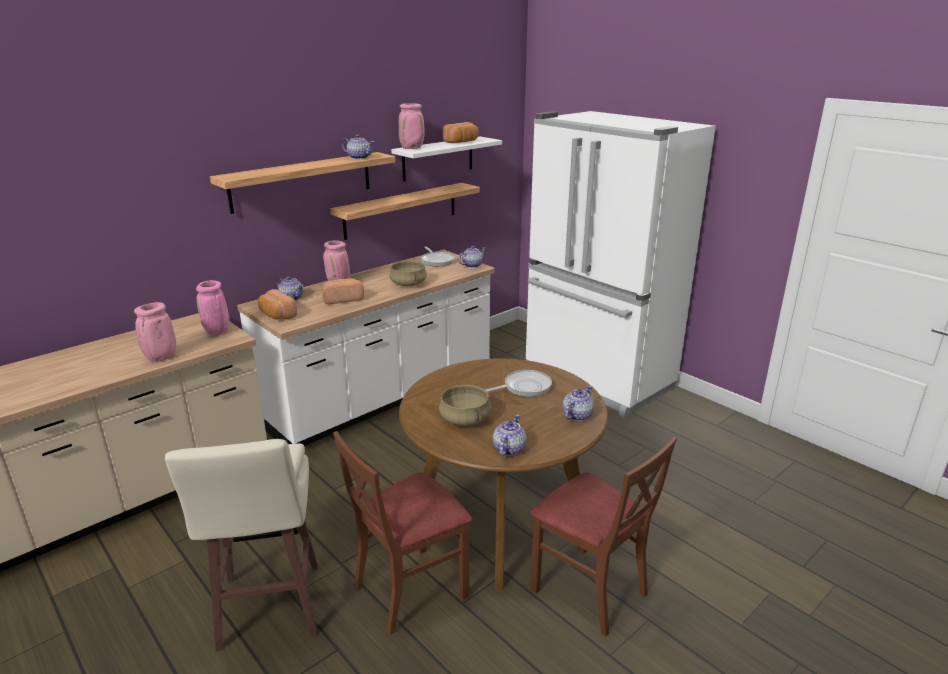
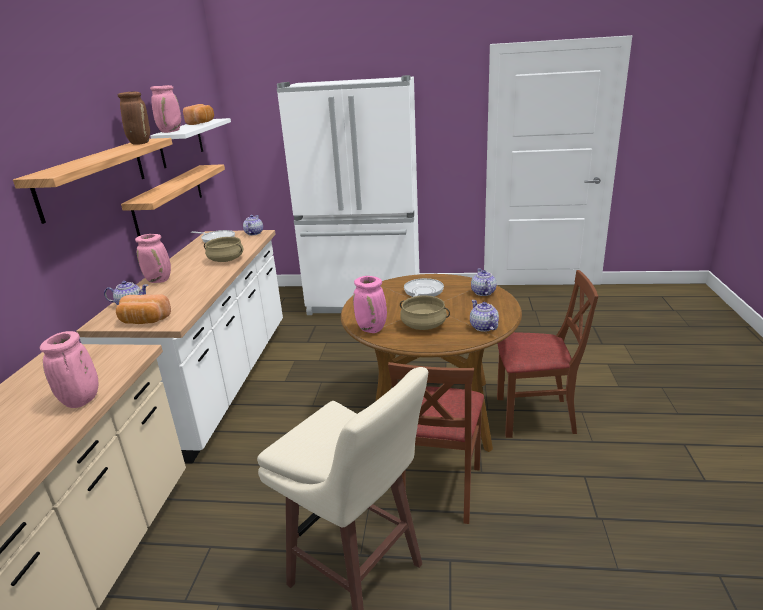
camera: 40 degrees left, 0 degrees up
(217, 332) = (105, 356): pink vase -> pink vase (372, 329)
(342, 299) = (187, 288): bread -> none
(359, 157) = (140, 143): teapot -> brown vase

